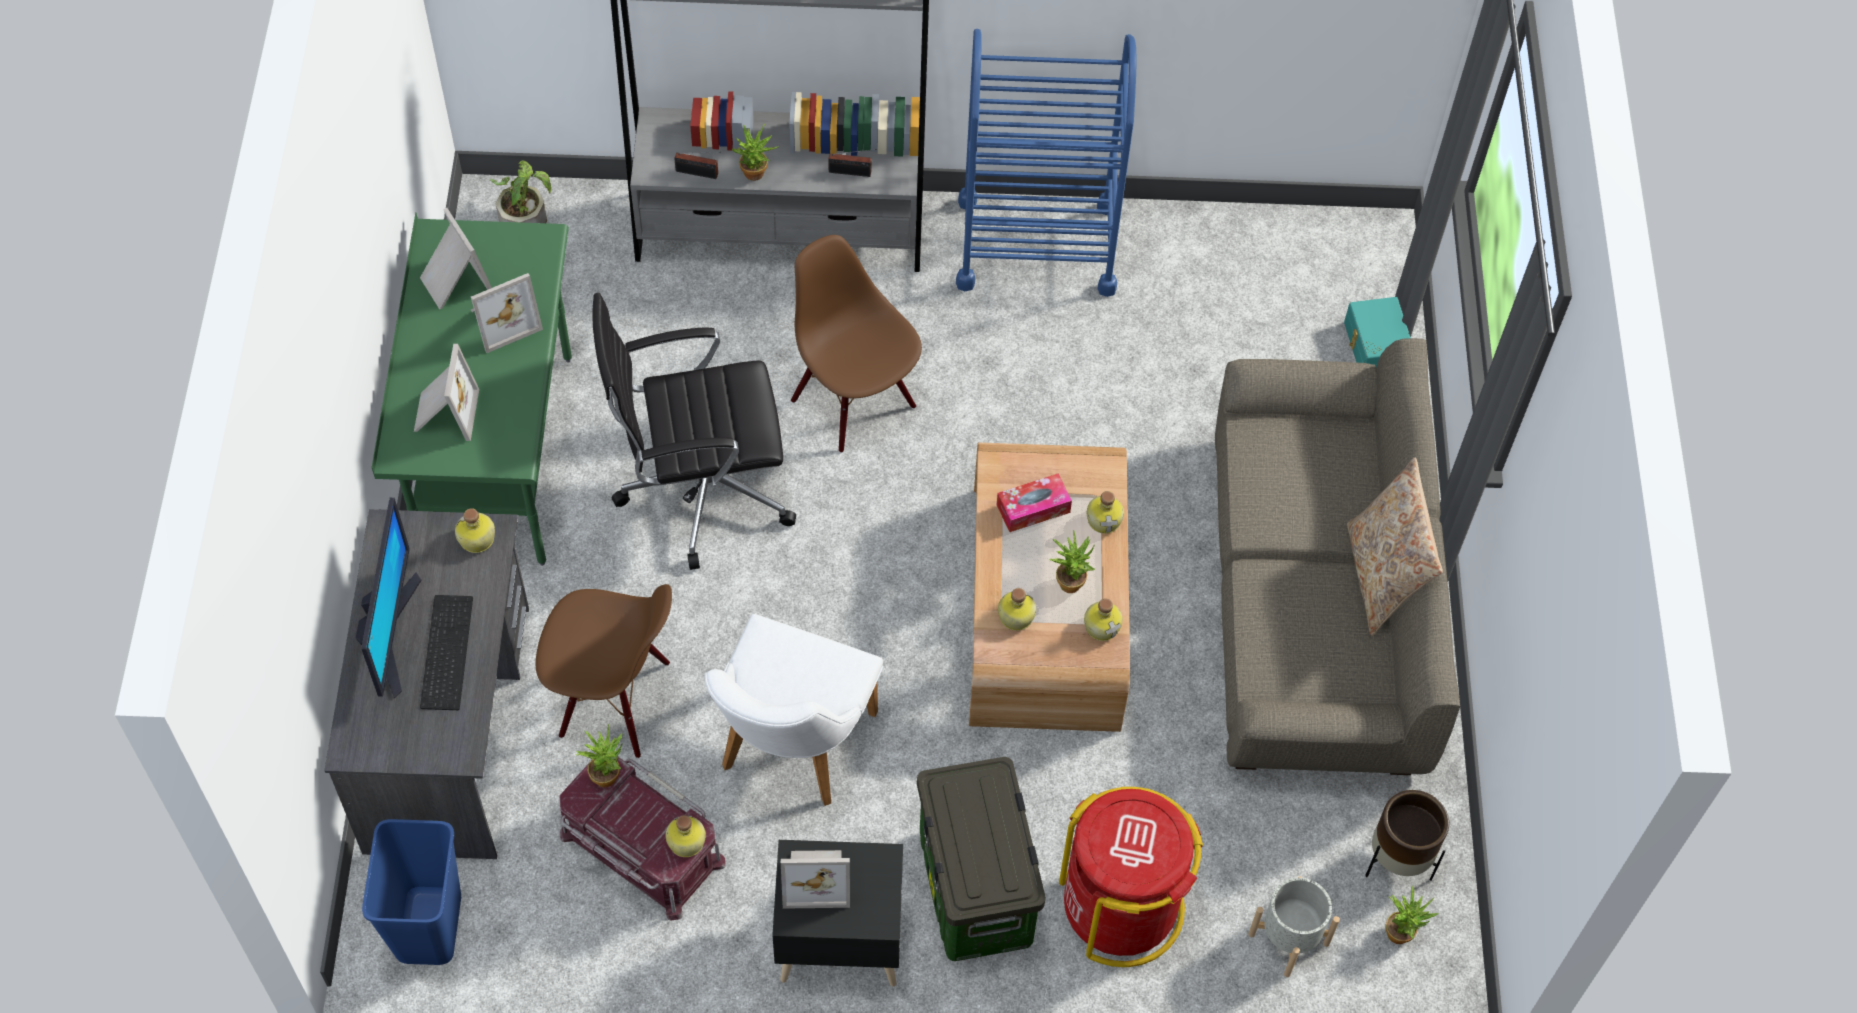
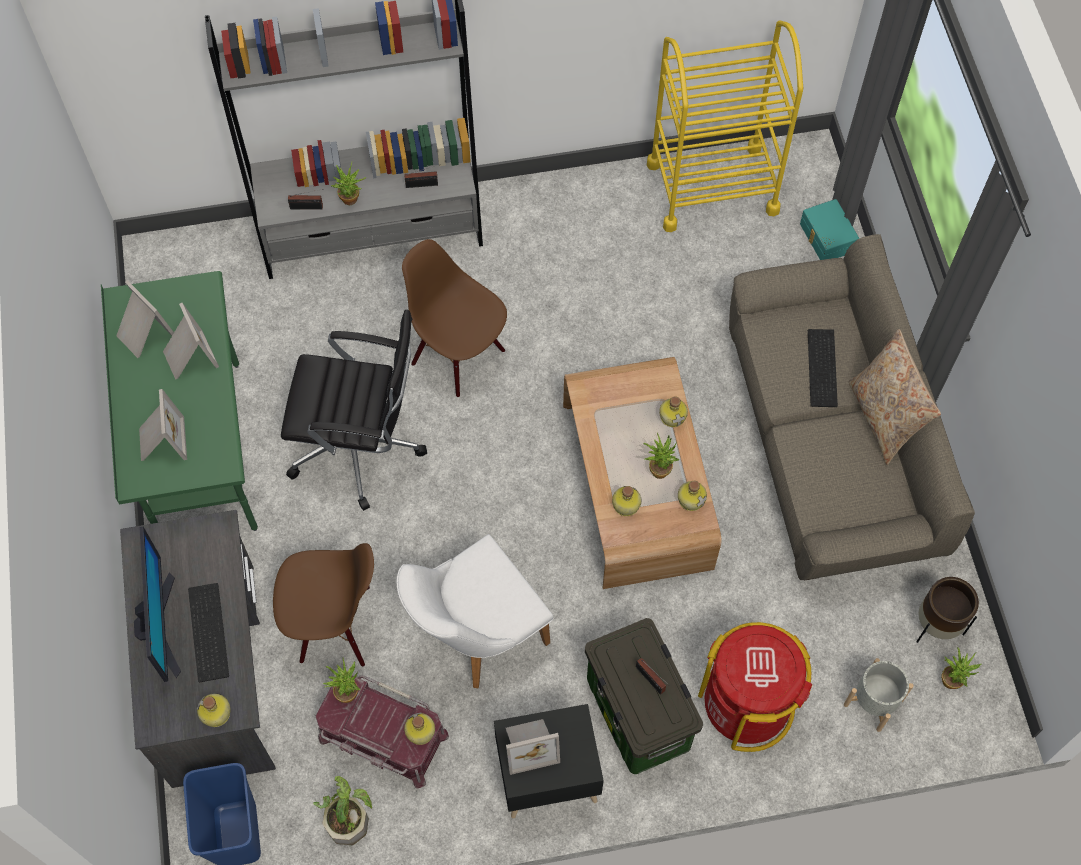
camera: 10 degrees left, 5 degrees up
(477, 540) = (210, 536): bottle -> bottle (216, 714)
(502, 320) = (189, 357): picture frame -> picture frame turned 75 degrees counterclockwise
(525, 215) = (177, 259): potted plant -> potted plant (347, 817)
(701, 489) = (360, 447): black office chair -> black office chair turned 150 degrees counterclockwise
(790, 751) = (476, 637): white chair -> white chair turned 45 degrees clockwise
(991, 833) = (651, 681): none -> radio
(1033, 508) = (618, 418): tissue box -> none
(1036, 245) = (563, 209): blue cart -> none
(1239, 254) = (712, 187): none -> yellow cart
(1318, 500) = (824, 369): none -> keyboard

